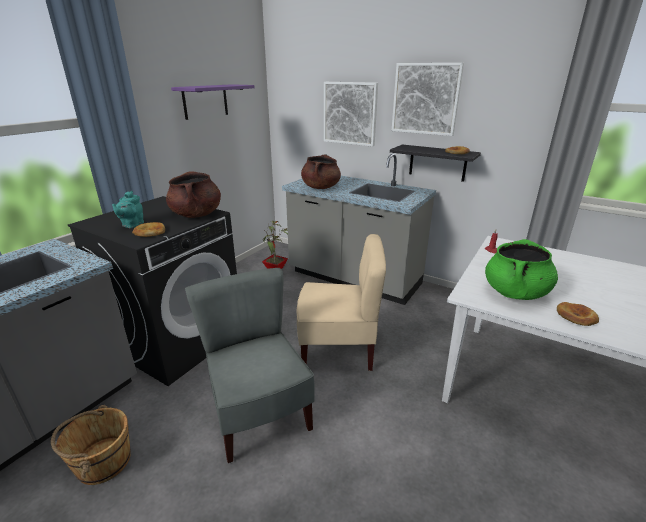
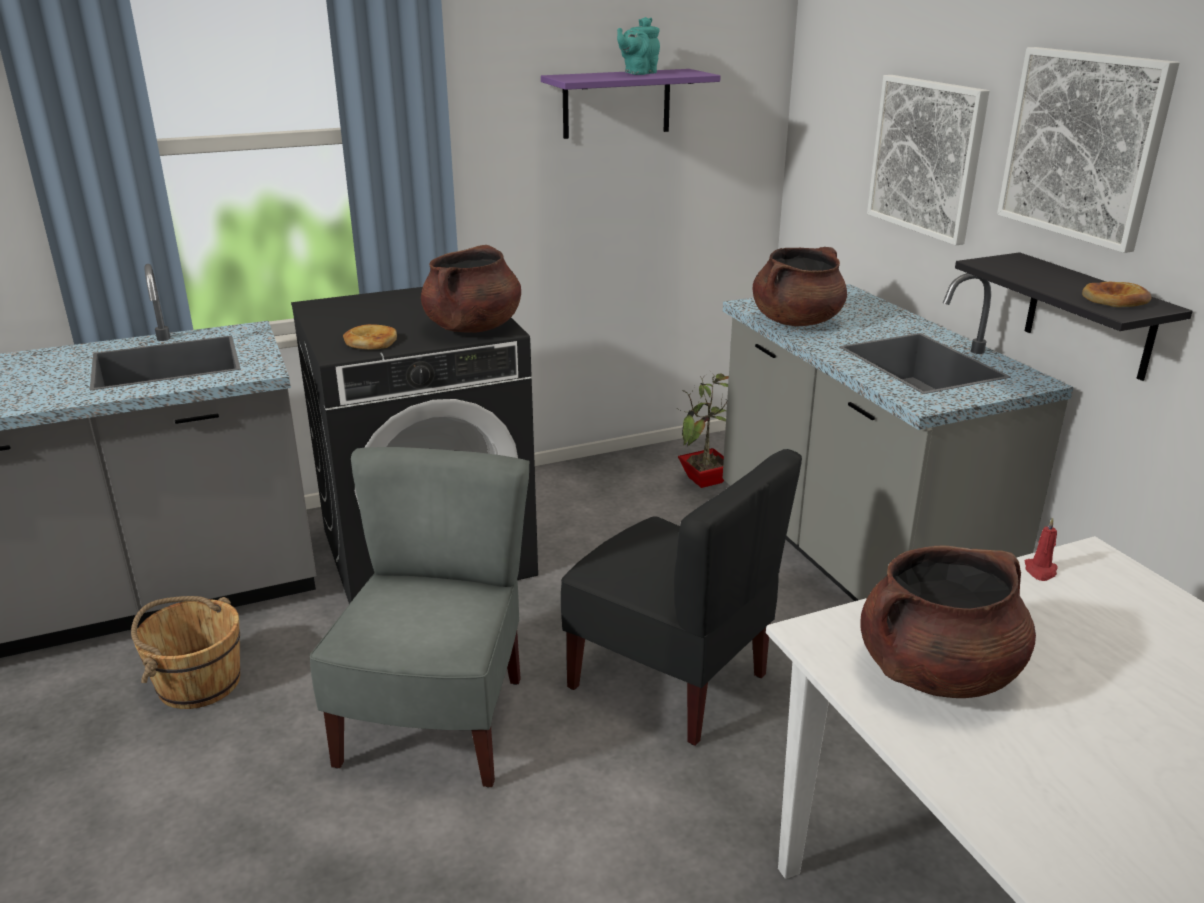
camera: 35 degrees right, 0 degrees up
(132, 225) = (364, 323): turquoise teapot -> turquoise teapot (638, 73)
(338, 350) = (671, 680): beige chair -> black chair
(515, 293) = (936, 673): green cooking pot -> brown cooking pot
(576, 316) = (1004, 774): bread -> none

